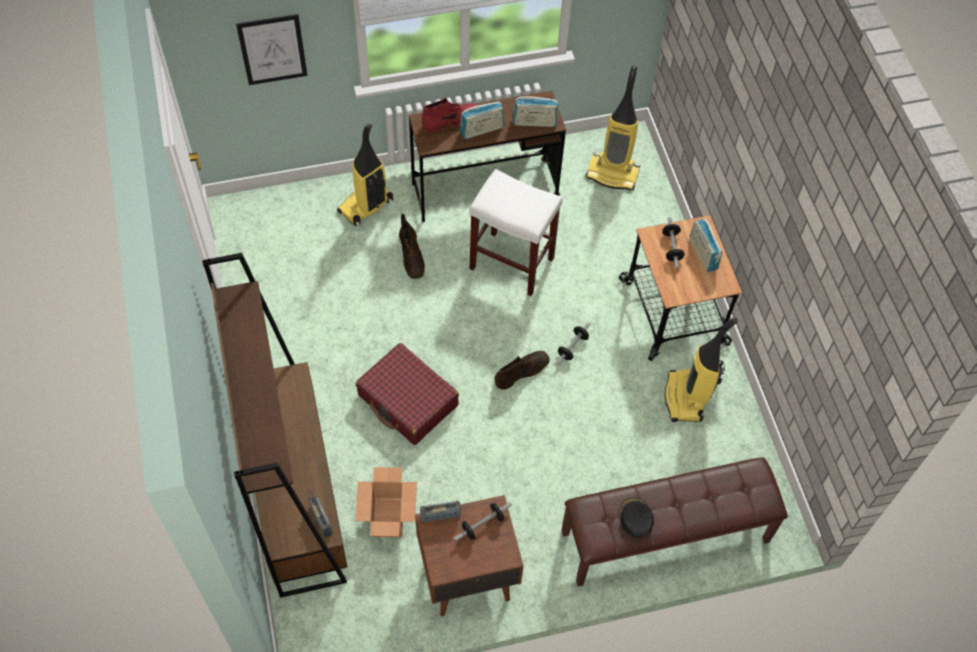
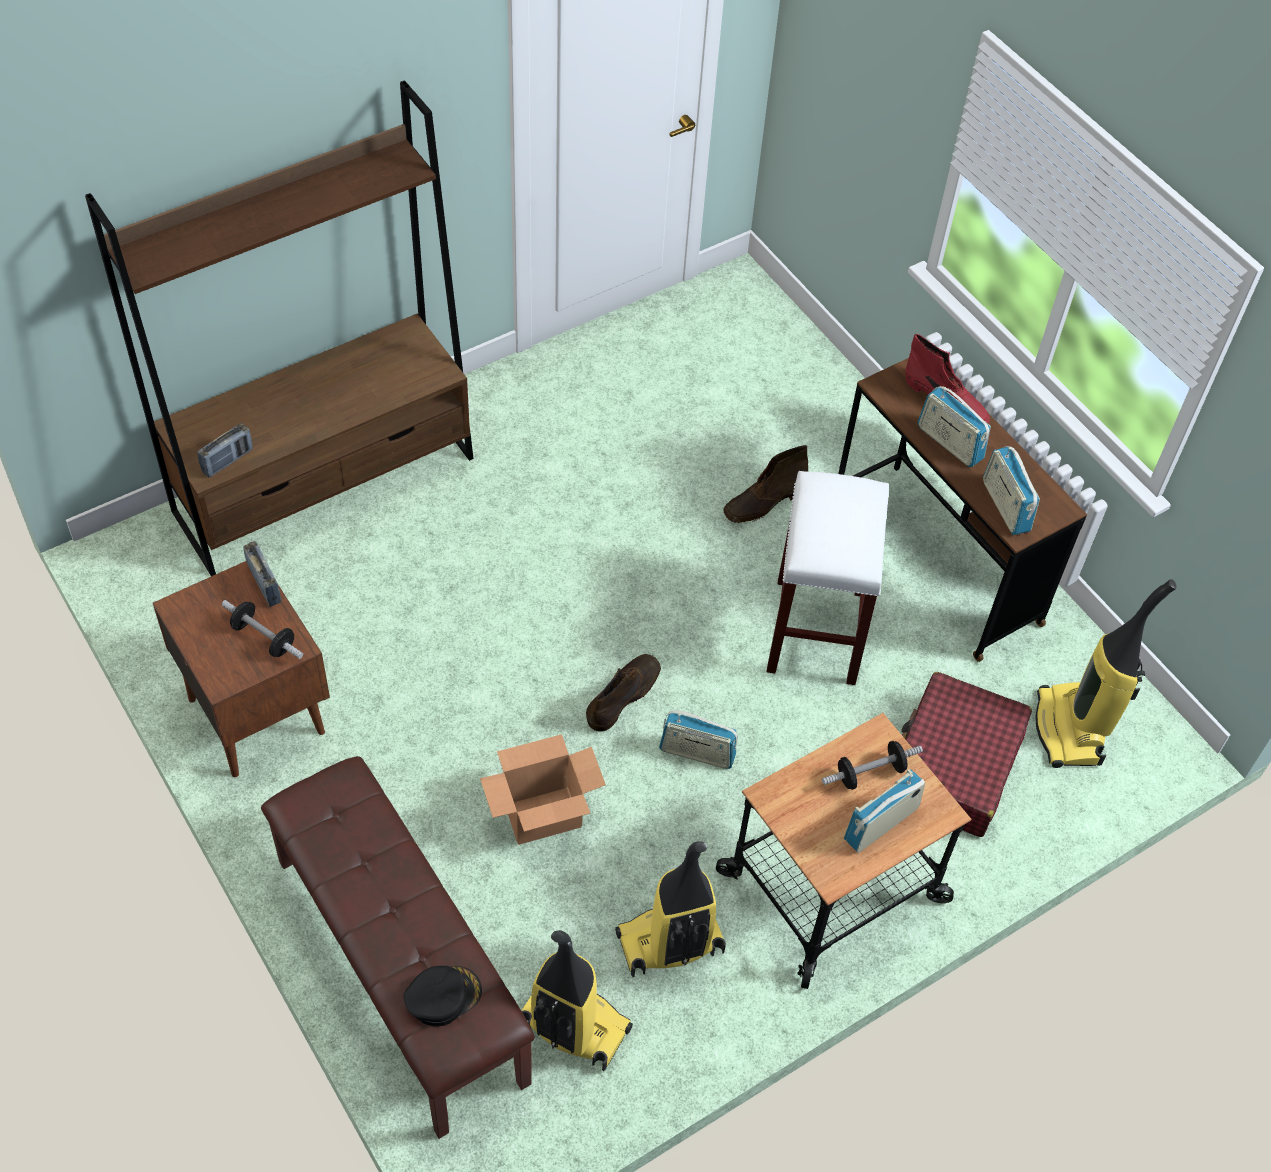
camera: 70 degrees right, 5 degrees down
(272, 49) = (867, 104): picture -> none
(366, 207) = (824, 424): vacuum cleaner -> vacuum cleaner (572, 1027)
(388, 518) = (321, 595): cardboard box -> cardboard box (542, 816)
(408, 401) = (516, 566): red suitcase -> red suitcase (952, 766)
(522, 371) = (623, 695): brown boot -> brown boot turned 90 degrees counterclockwise
(572, 347) = (697, 753): dumbbell -> radio
(635, 518) = (349, 852): black cap -> black cap (443, 996)

